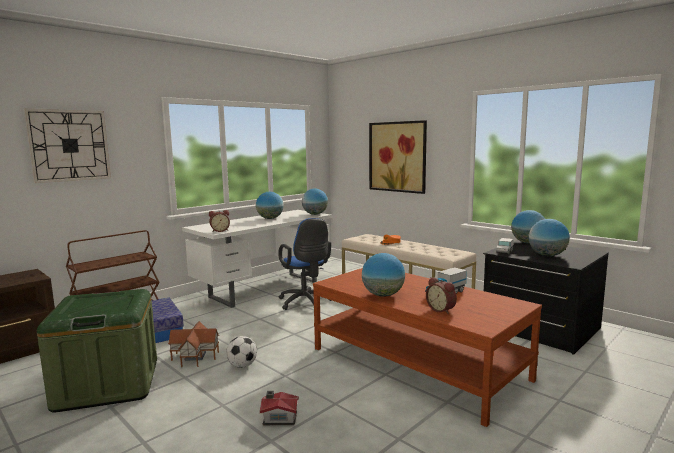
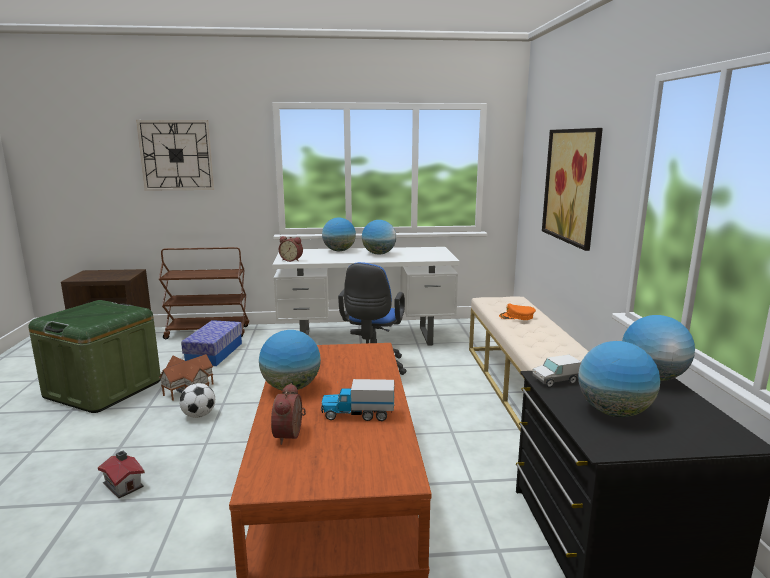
camera: 40 degrees right, 5 degrees up
(315, 214) = (441, 257): globe -> globe (339, 251)

